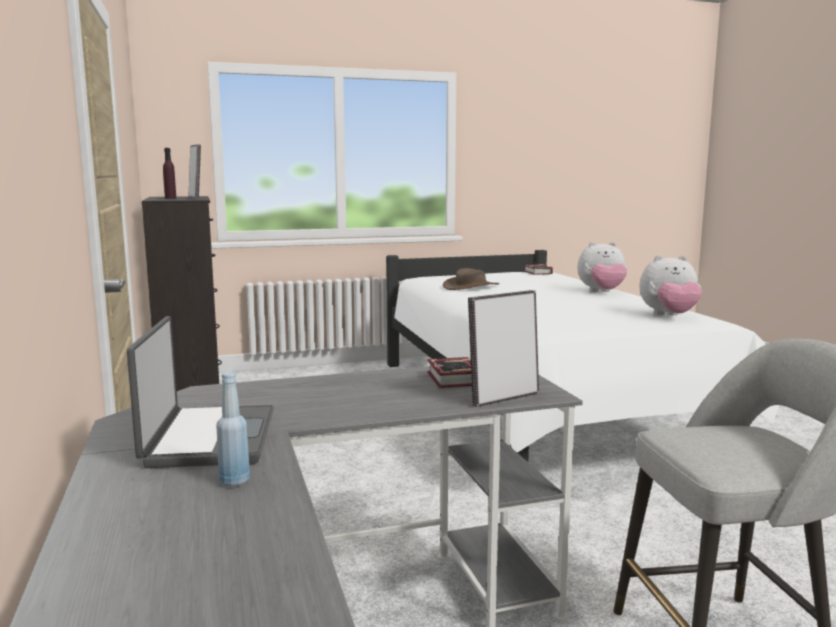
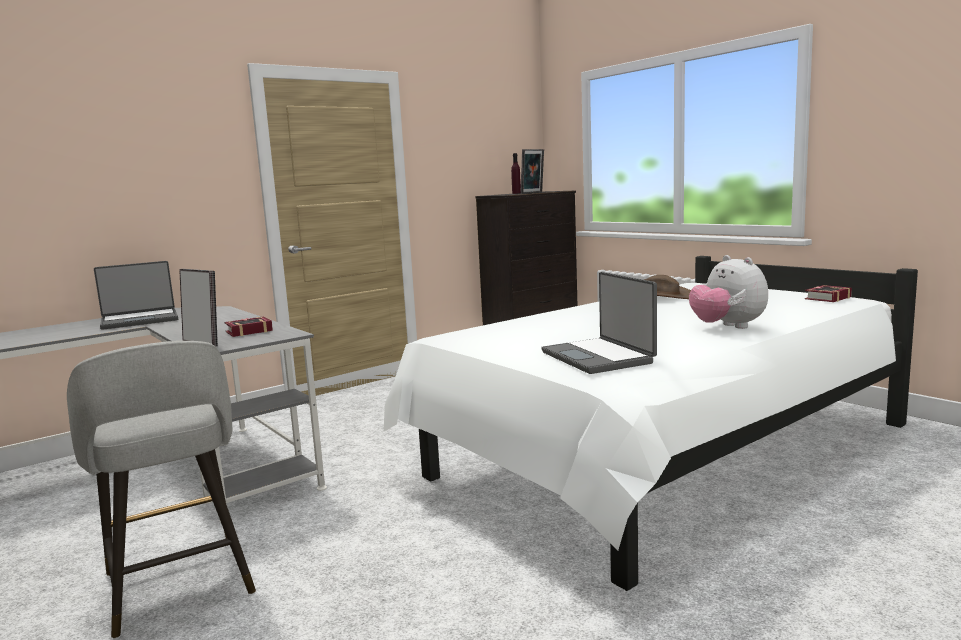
camera: 70 degrees right, 0 degrees up
(234, 481) = (80, 331): blue bottle -> none
(669, 316) = (598, 357): plush toy -> laptop

